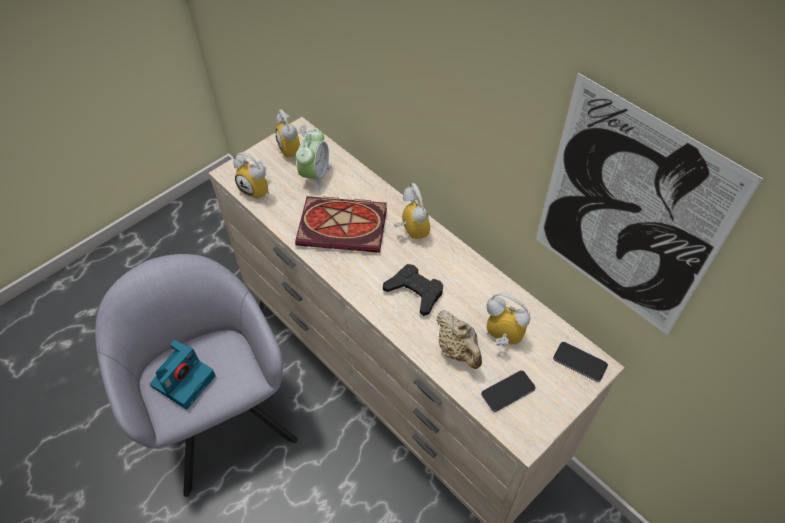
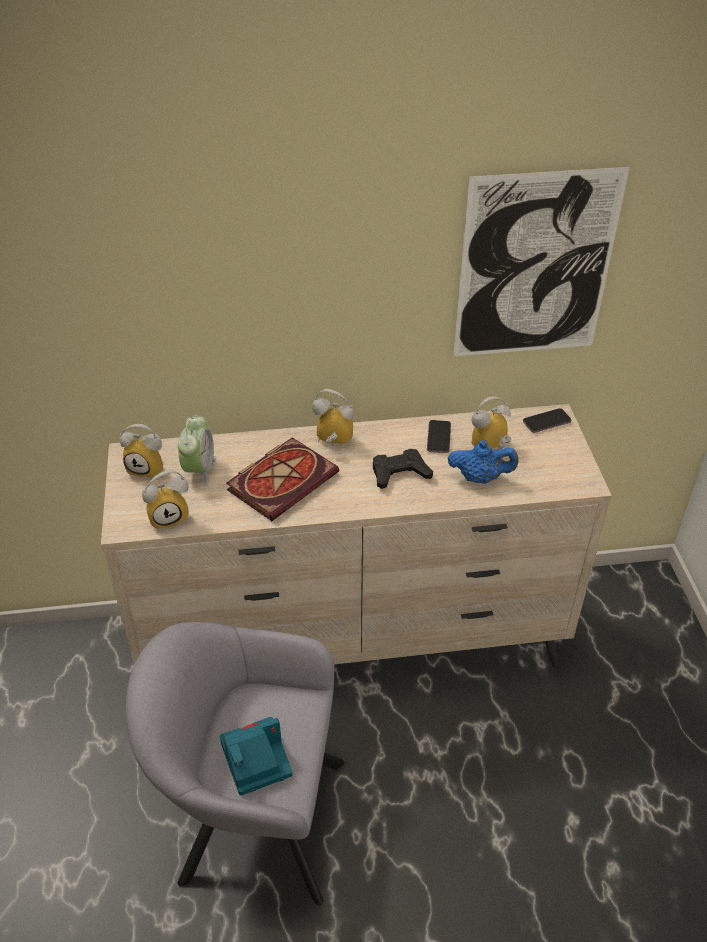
camera: 55 degrees left, 10 degrees down
(184, 379) = (255, 761): camera -> camera turned 90 degrees counterclockwise
(315, 175) = (199, 470): alarm clock -> alarm clock turned 45 degrees clockwise
(458, 350) = (480, 478): beige teapot -> blue teapot
(508, 391) = (540, 471): phone -> phone (438, 438)

